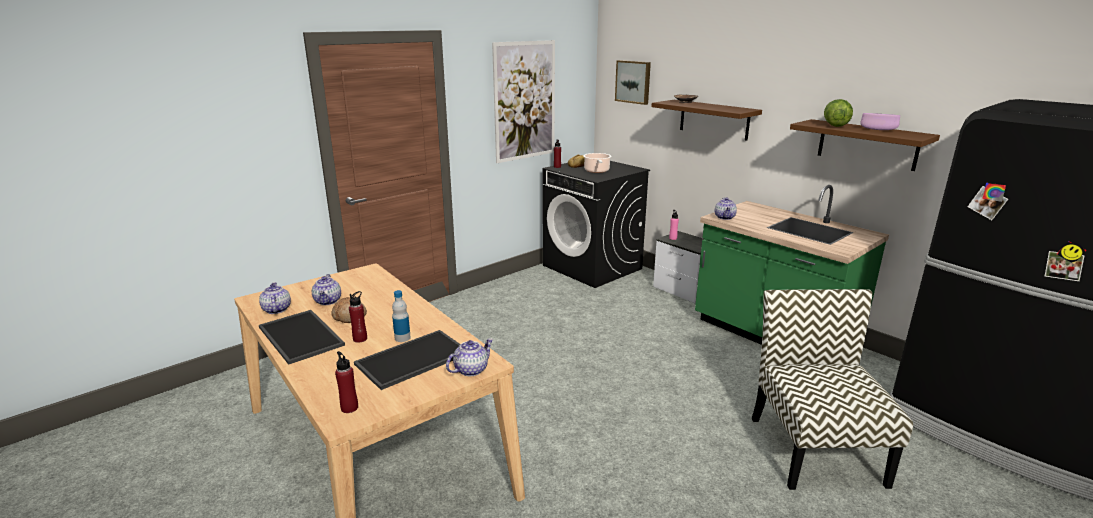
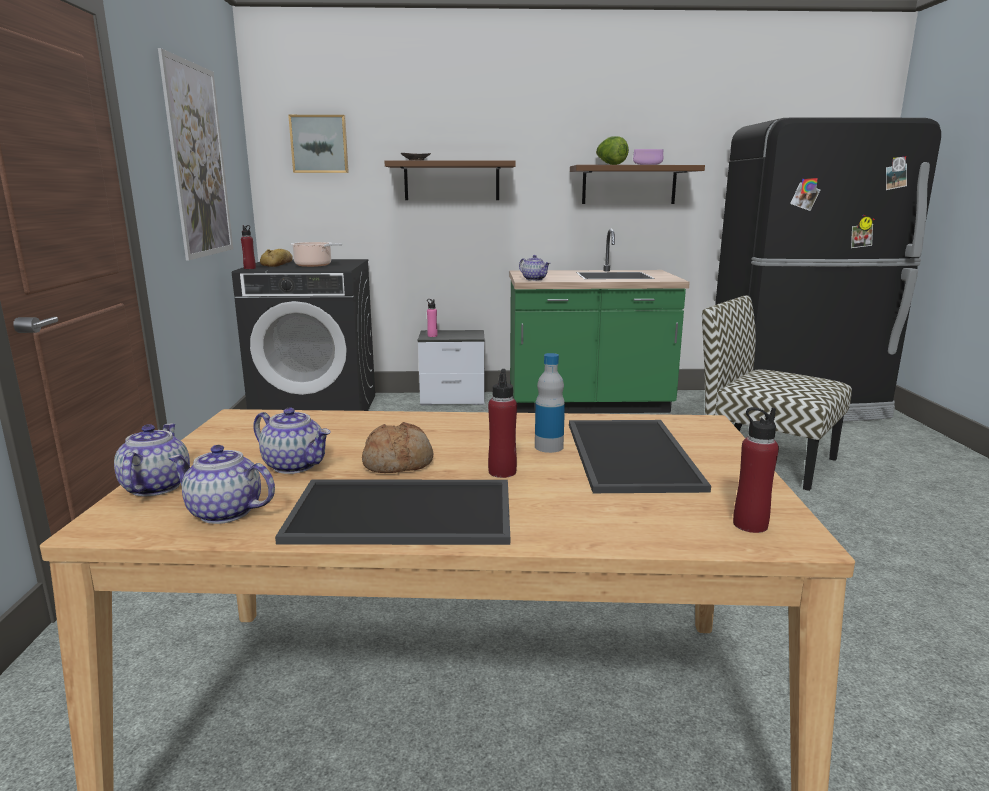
camera: 50 degrees left, 5 degrees down
(471, 369) = (709, 433): teapot -> teapot (155, 486)

